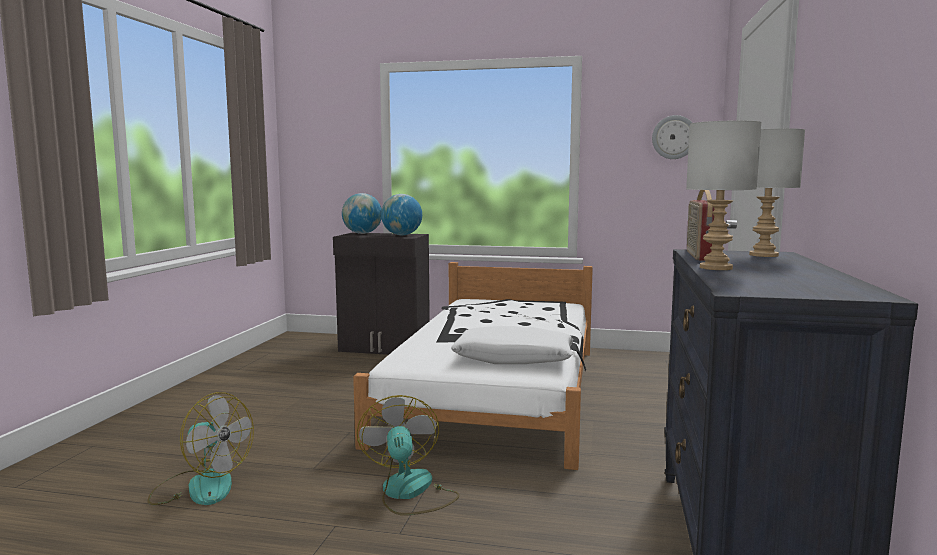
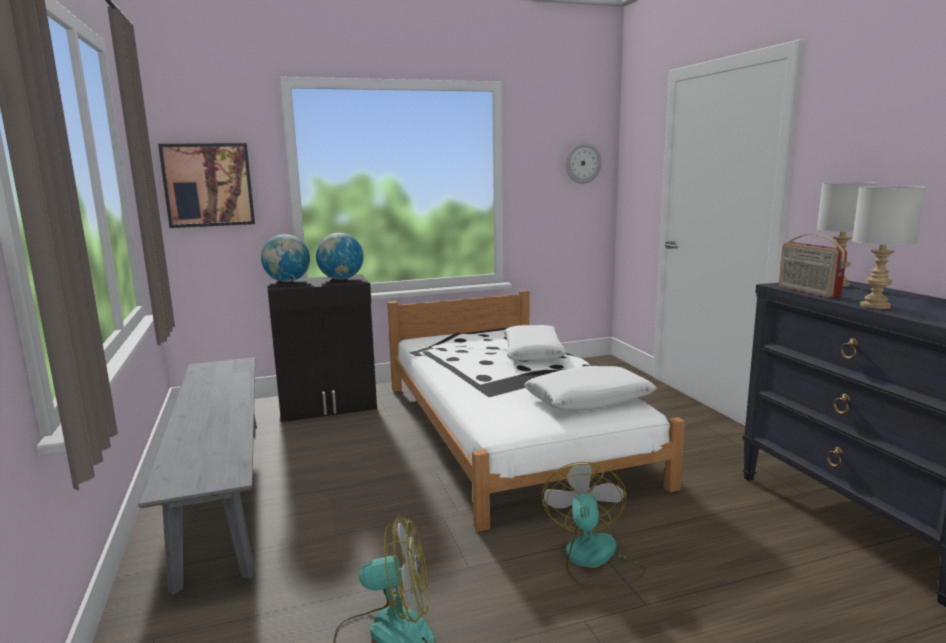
camera: 30 degrees left, 5 degrees up
(240, 383) = (222, 490): none -> grey bench
(322, 152) = (208, 185): none -> picture
(409, 492) = (593, 560): fan -> fan turned 45 degrees clockwise
(543, 320) = (533, 352): none -> white pillow

